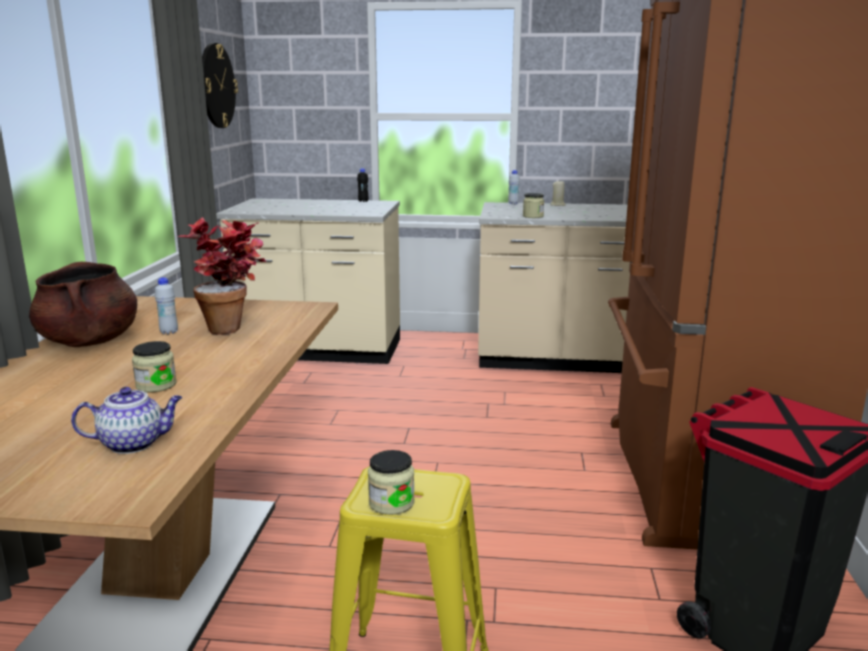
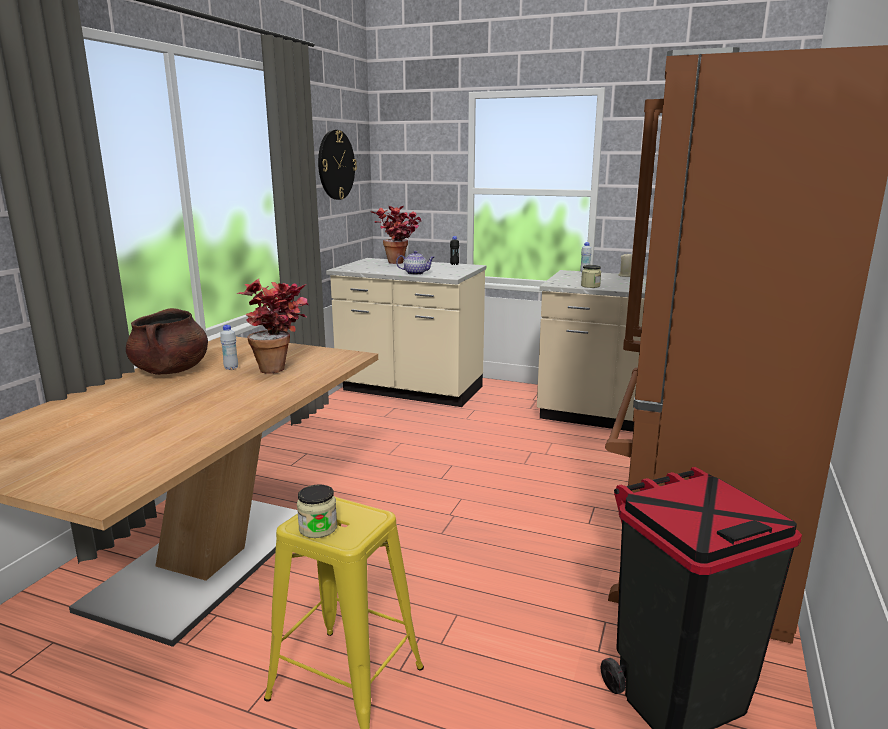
camera: 15 degrees right, 0 degrees up
(134, 443) = (139, 455): teapot -> teapot (416, 273)
(156, 385) = (189, 410): jar -> none
(298, 203) = (399, 263): none -> potted plant

